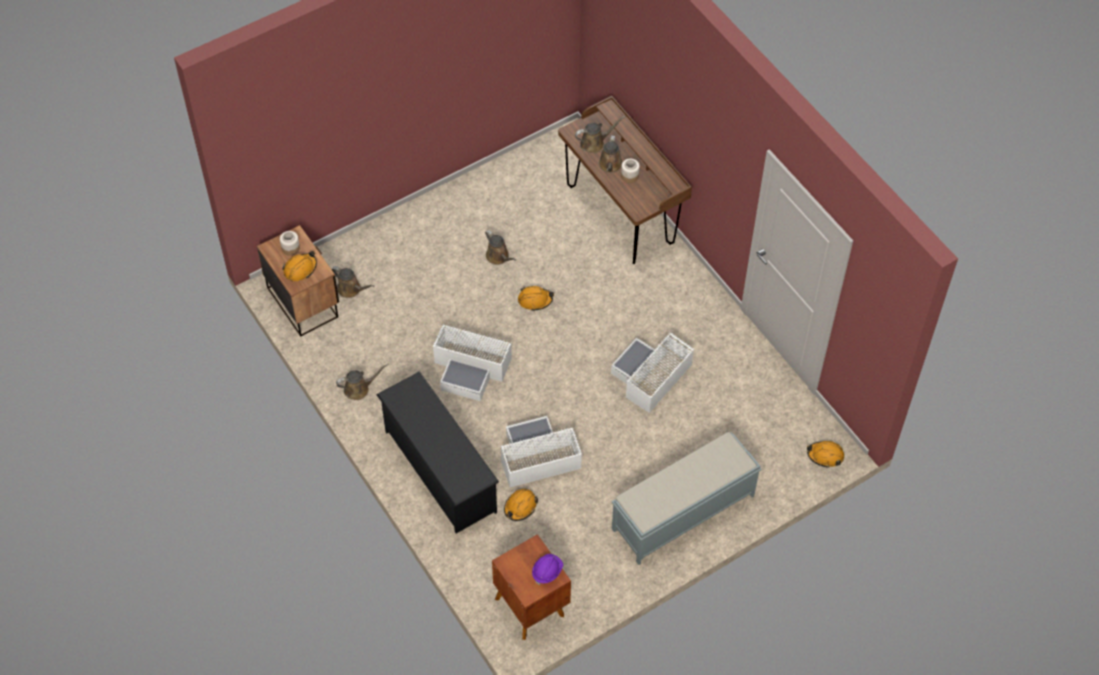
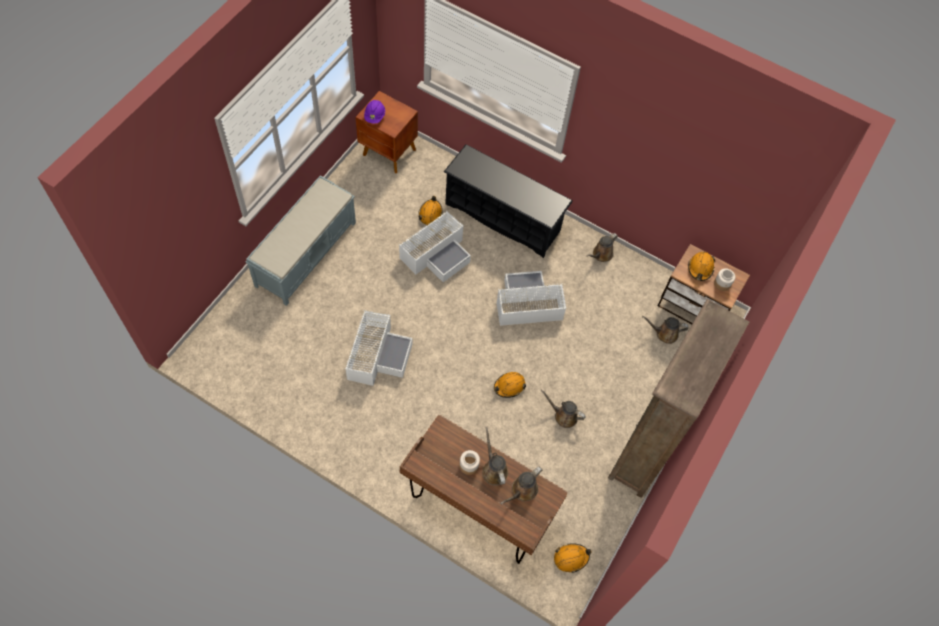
camera: 150 degrees right, 5 degrees up
(441, 204) = (645, 449): none -> brown bookcase
(825, 455) = (204, 342): orange hard hat -> orange hard hat (571, 558)

